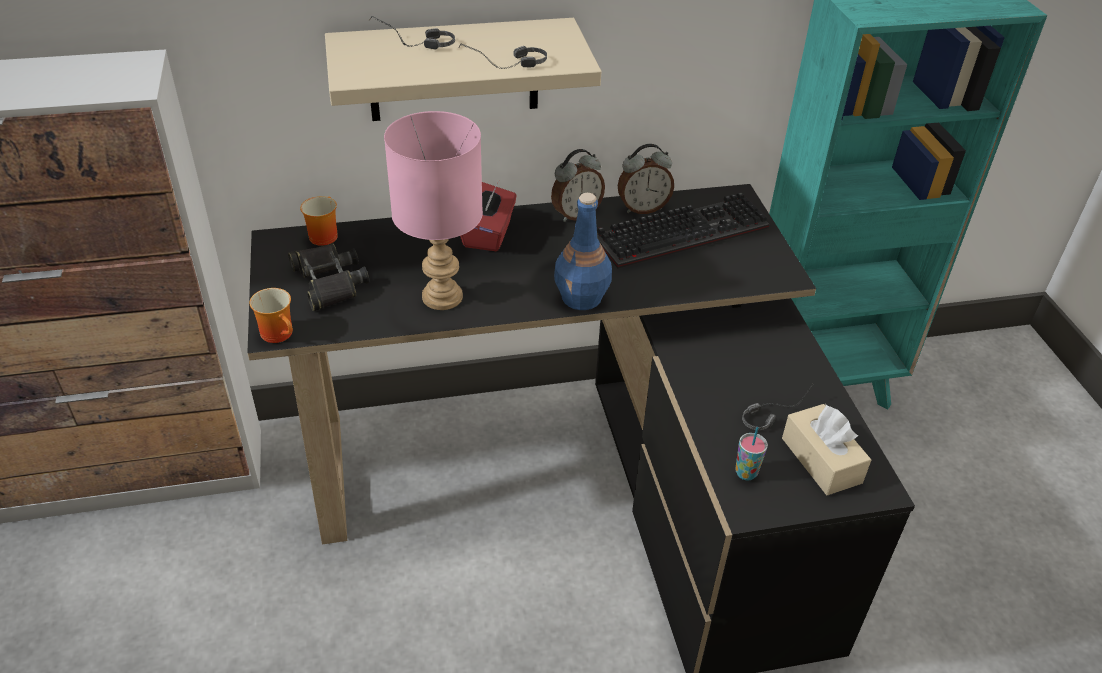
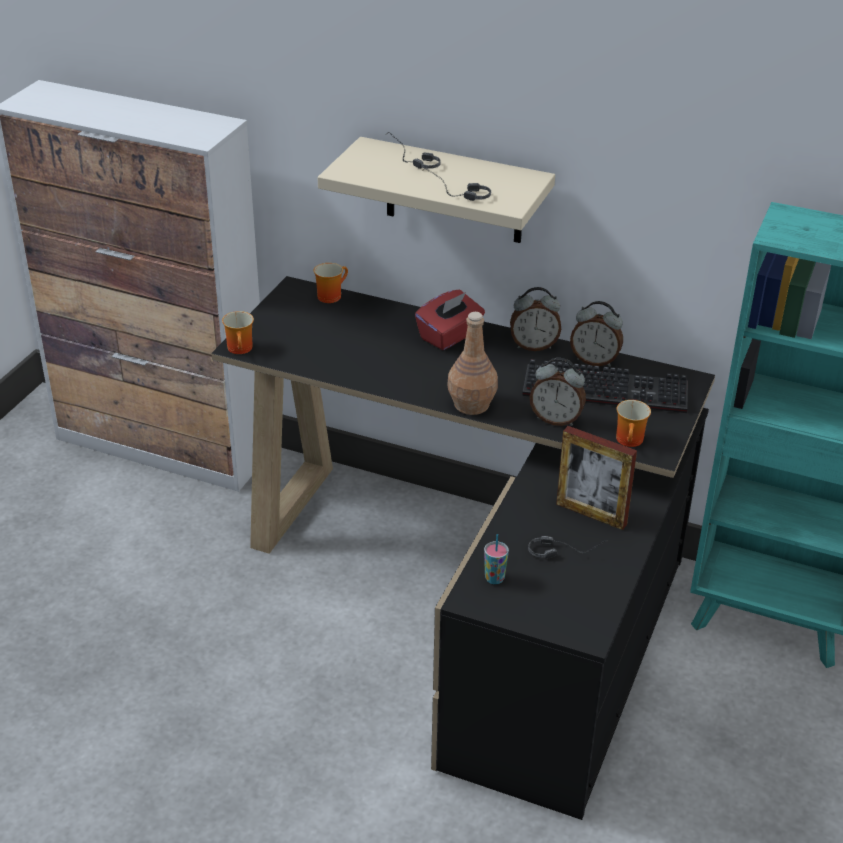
camera: 35 degrees right, 5 degrees down
(328, 282) = (303, 328): black binoculars -> none
(442, 298) = (370, 367): pink table lamp -> none
(582, 298) = (472, 405): blue bottle -> brown bottle
(671, 280) = (556, 419): none -> alarm clock
(754, 274) = (631, 441): none -> mug
(757, 362) = (591, 514): none -> picture frame
(821, 460) = (564, 597): beige tissue box -> none

